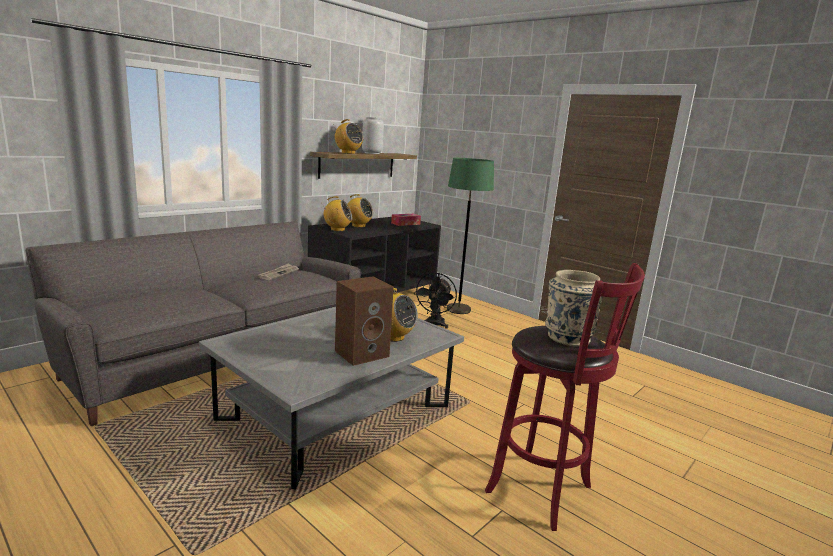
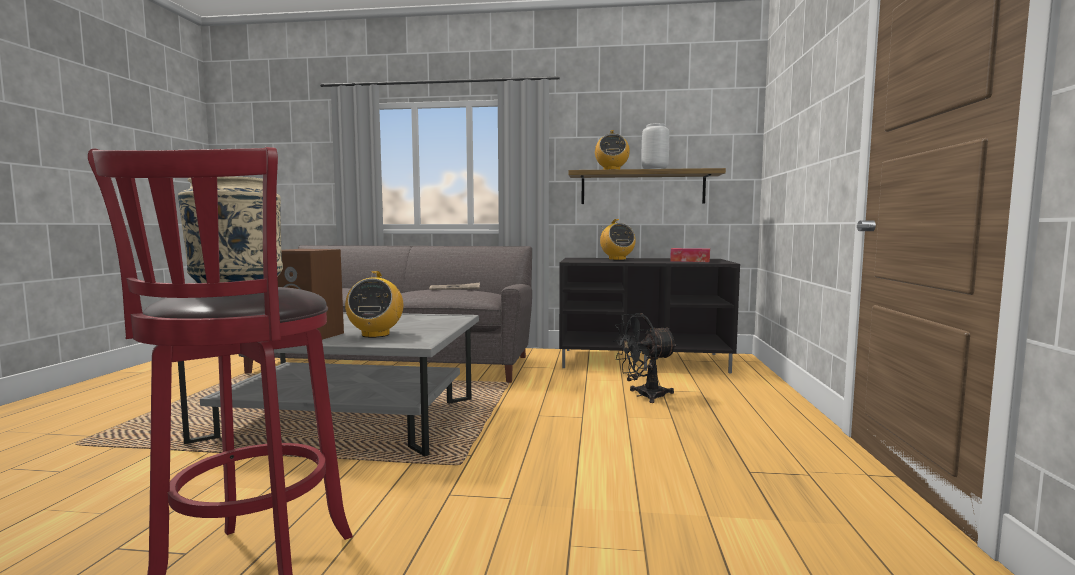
camera: 55 degrees right, 10 degrees down
(337, 229) = (578, 259): radio -> none
(458, 309) = (727, 393): green floor lamp -> none

